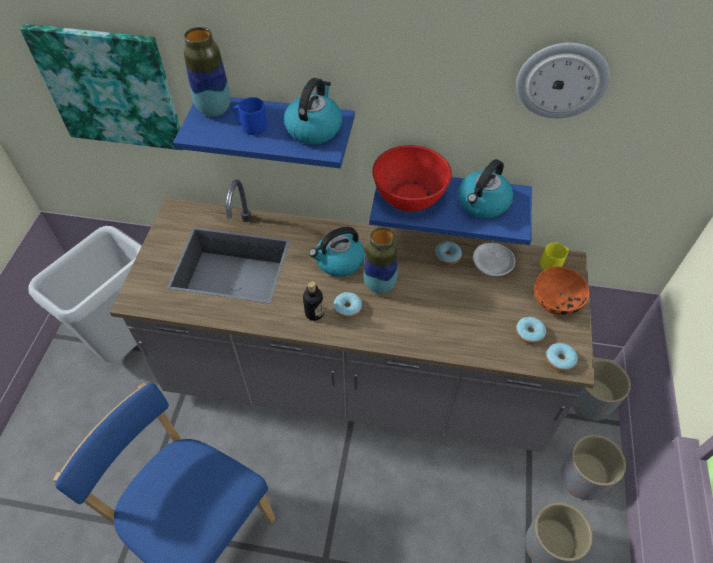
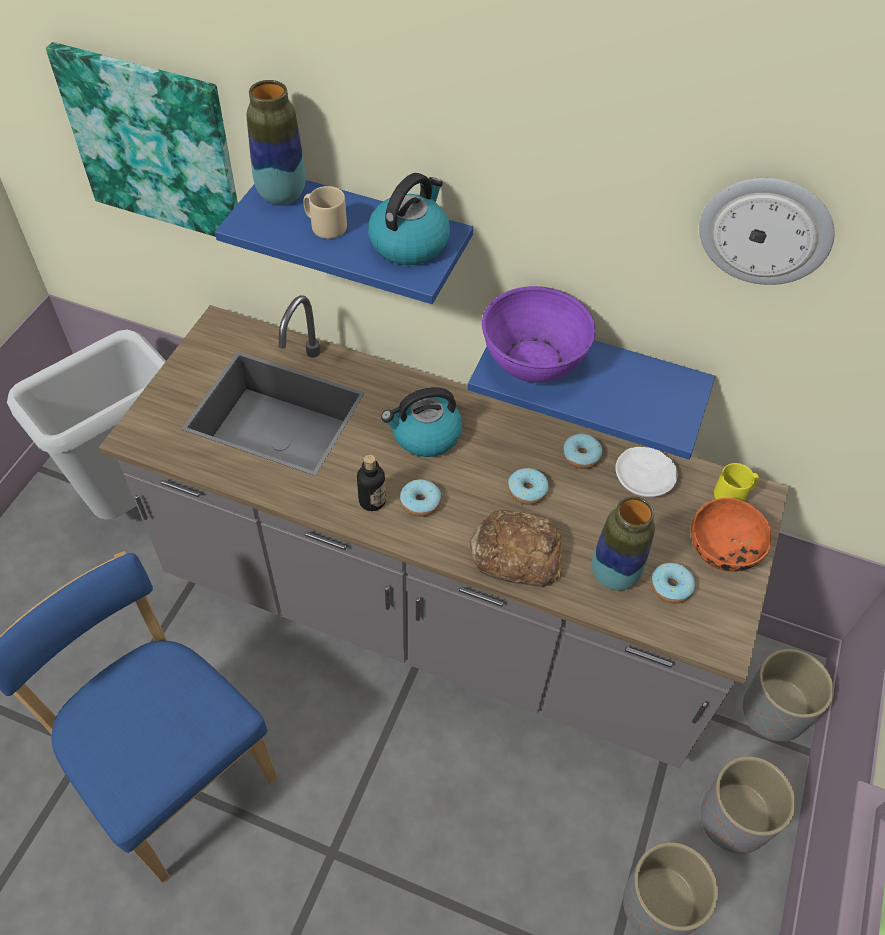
camera: 10 degrees right, 0 degrees up
(251, 126) = (325, 226): blue mug -> beige mug
(379, 284) = (474, 478): vase -> vase (614, 575)
(409, 196) = (533, 360): red bowl -> purple bowl
(421, 331) = (515, 554): none -> bread
(483, 203) = (636, 388): kettle -> none
(559, 360) = (704, 634): donut -> donut (527, 491)

